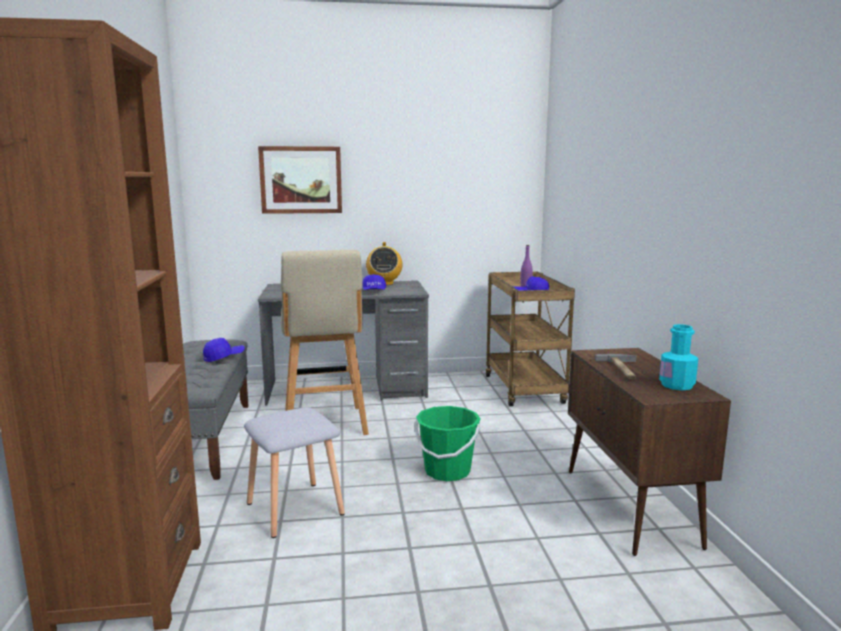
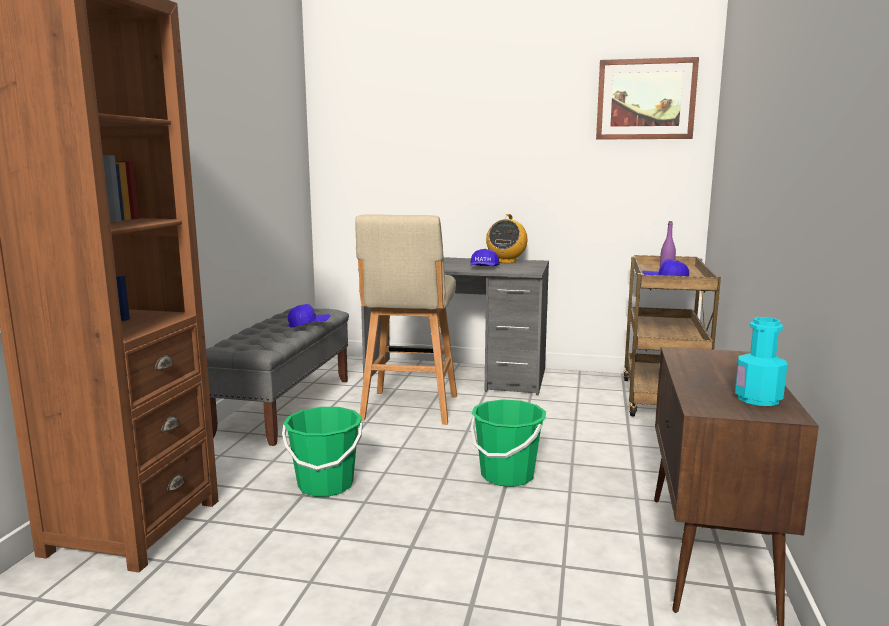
camera: 20 degrees right, 0 degrees up
(296, 508) = (325, 485): grey stool -> green bucket
(301, 180) = (424, 144): picture -> picture (645, 99)
(623, 369) = (703, 374): hammer -> none

